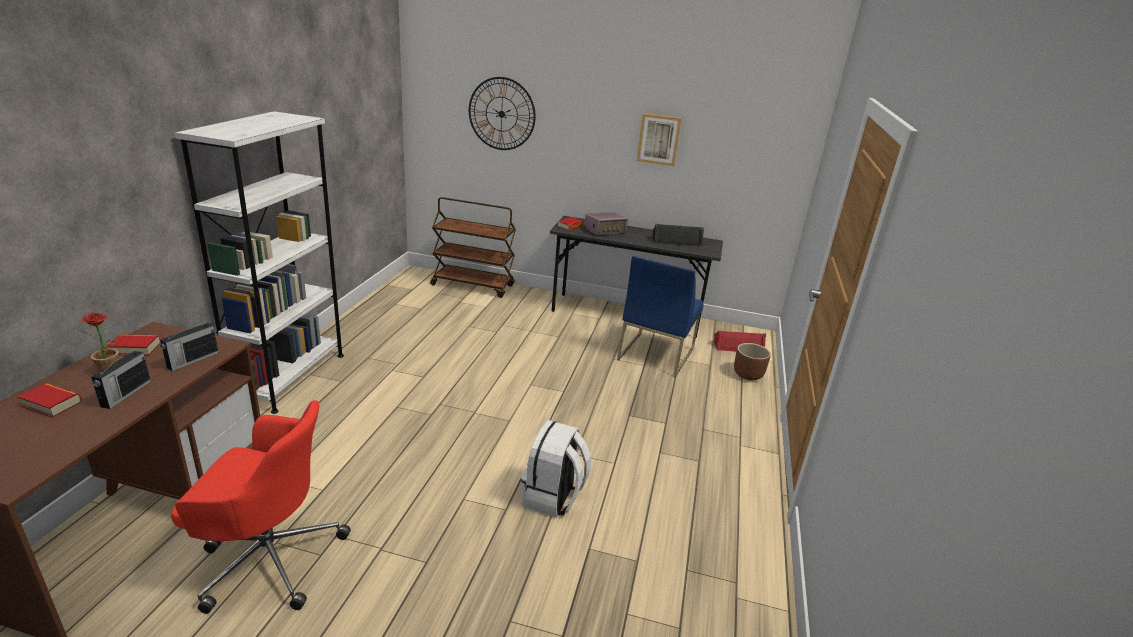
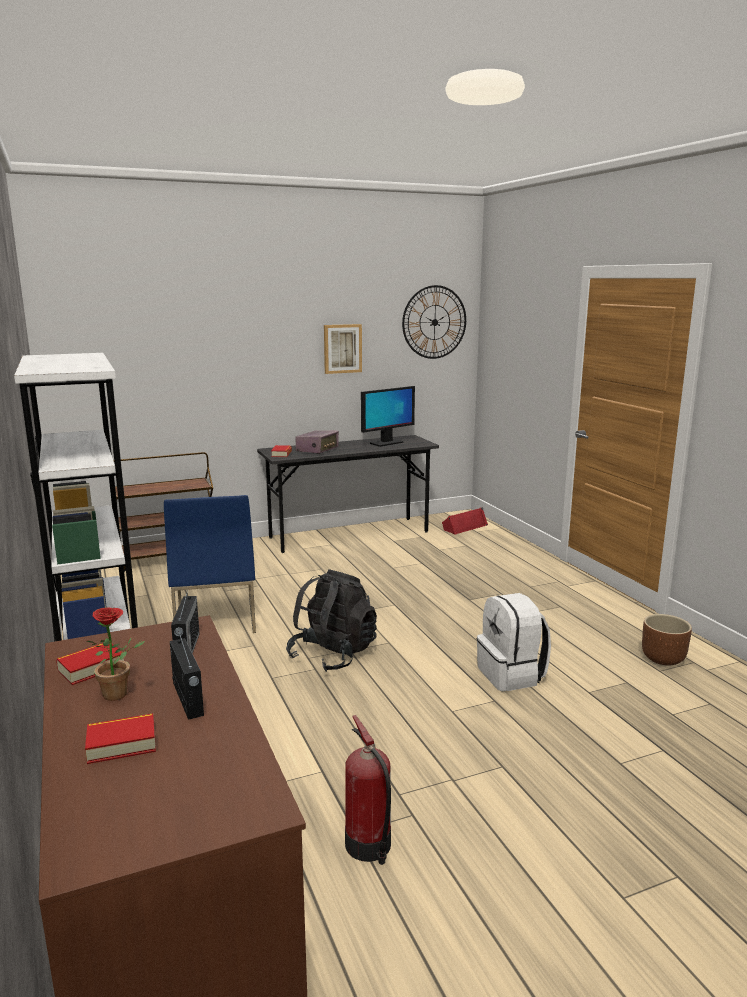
camera: 35 degrees left, 10 degrees down
(268, 557) = (369, 846): red office chair -> fire extinguisher
(458, 410) = (333, 654): none -> black backpack
(501, 114) = (169, 349): wall clock -> wall clock (434, 322)
(655, 354) = (417, 552): blue chair -> blue chair (214, 617)
(676, 241) = (386, 443): black speaker -> monitor
(747, 375) = (500, 542): brown planter -> brown planter (662, 659)

